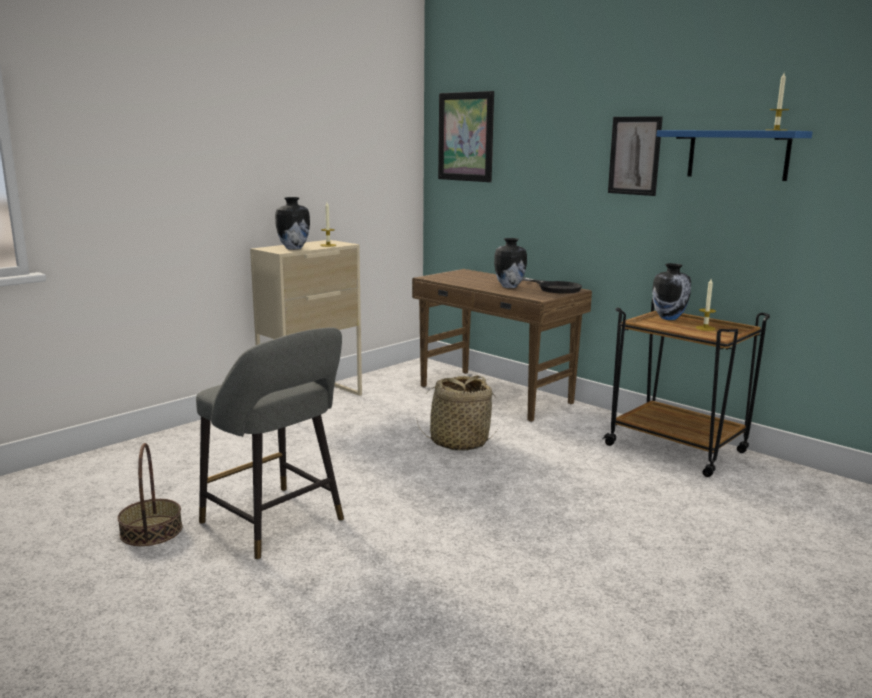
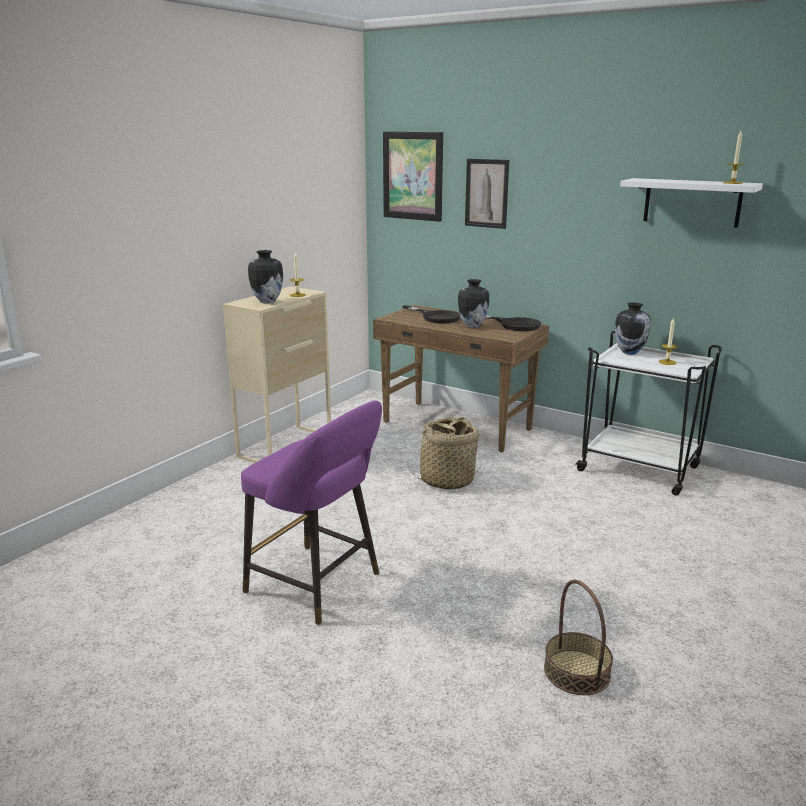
camera: 10 degrees left, 5 degrees up
(151, 531) = (200, 606): basket -> basket (577, 672)
(277, 524) = (318, 585): grey stool -> purple stool
(477, 279) = (436, 317): none -> black frying pan
(634, 156) = (590, 200): picture -> picture (486, 193)
(677, 449) = (640, 469): brown cart -> white cart
(738, 155) = (692, 202): blue shelf -> white shelf

